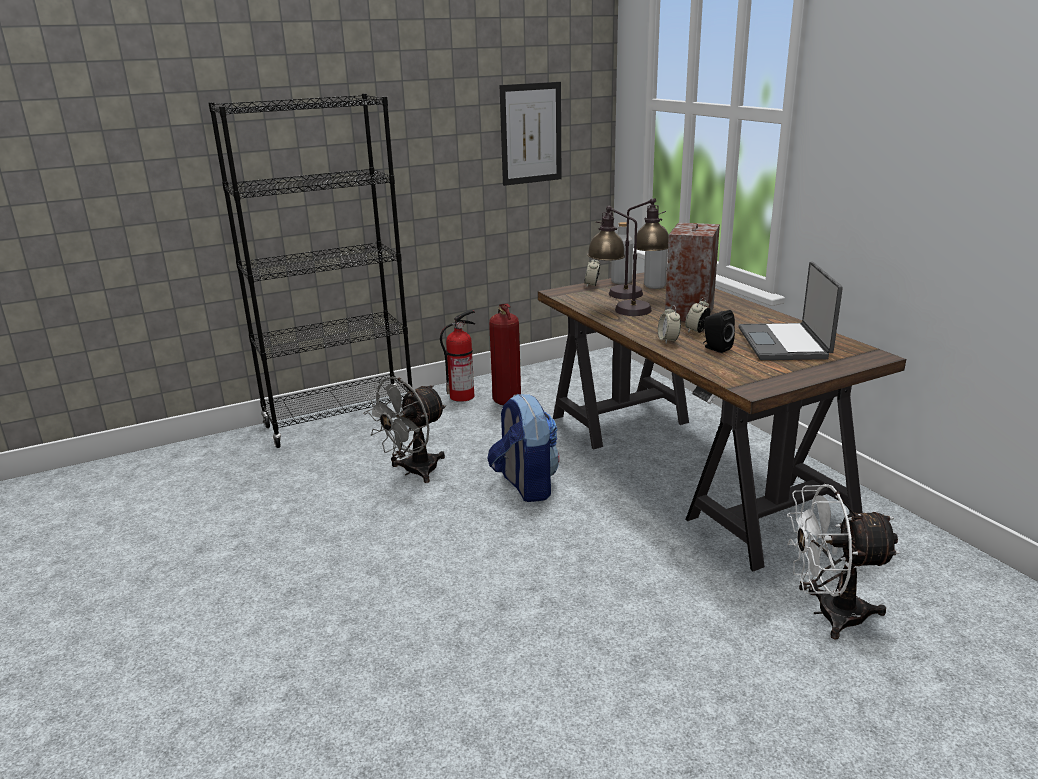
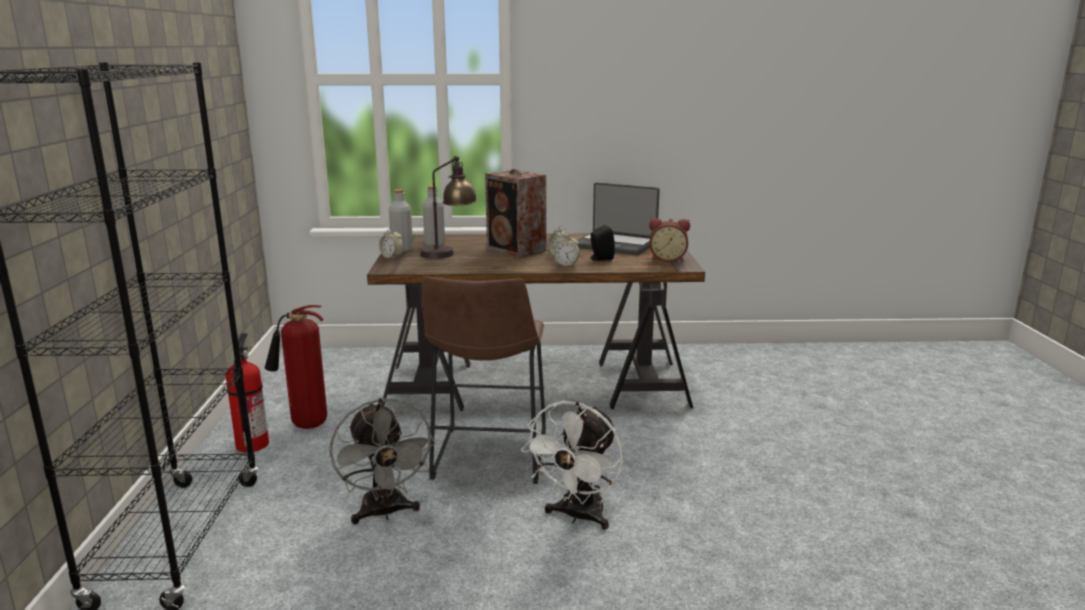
camera: 65 degrees left, 5 degrees down
(525, 485) = (488, 458): backpack -> brown stool
(531, 133) = (208, 116): picture -> none
(618, 309) = (471, 262): table lamp -> none
(771, 375) = (667, 259): none -> alarm clock
(828, 614) = (752, 402): white fan -> white fan (578, 516)

